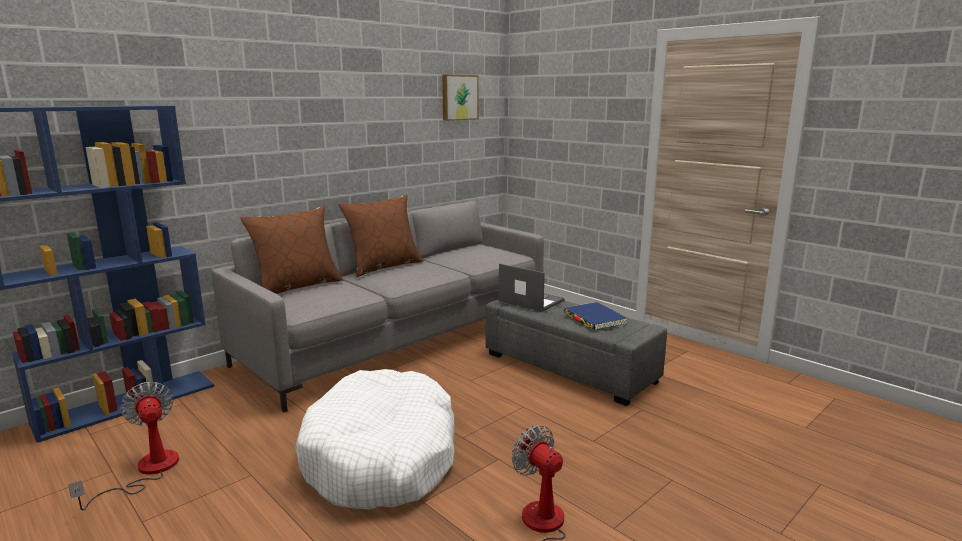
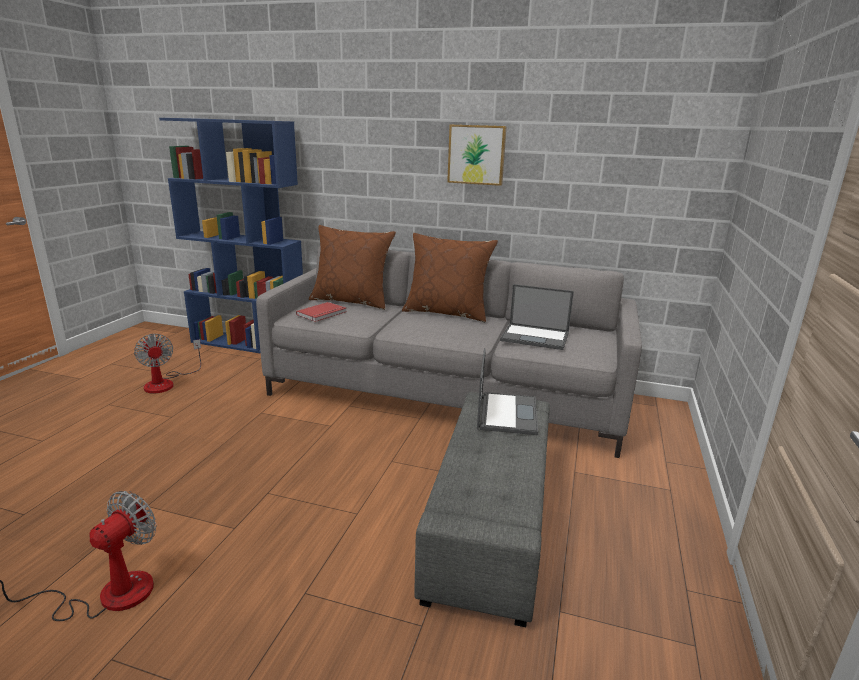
camera: 60 degrees right, 5 degrees up
(146, 471) = (166, 383): fan -> fan turned 120 degrees clockwise
(314, 300) = (323, 313): none -> red book
(382, 457) = (214, 461): white dog bed -> none
(459, 97) = (645, 126): picture -> picture (476, 154)
(469, 257) = (536, 337): none -> laptop
(594, 319) = (492, 472): blue book -> none

